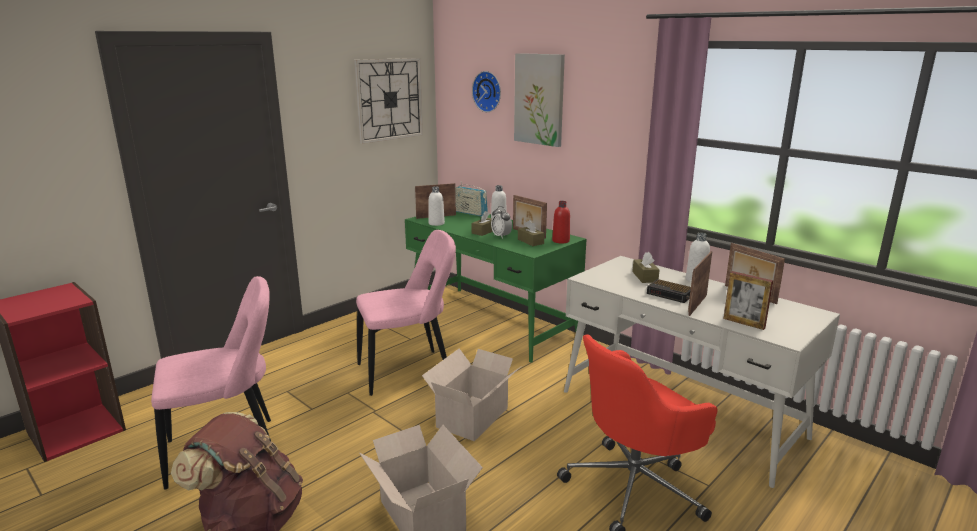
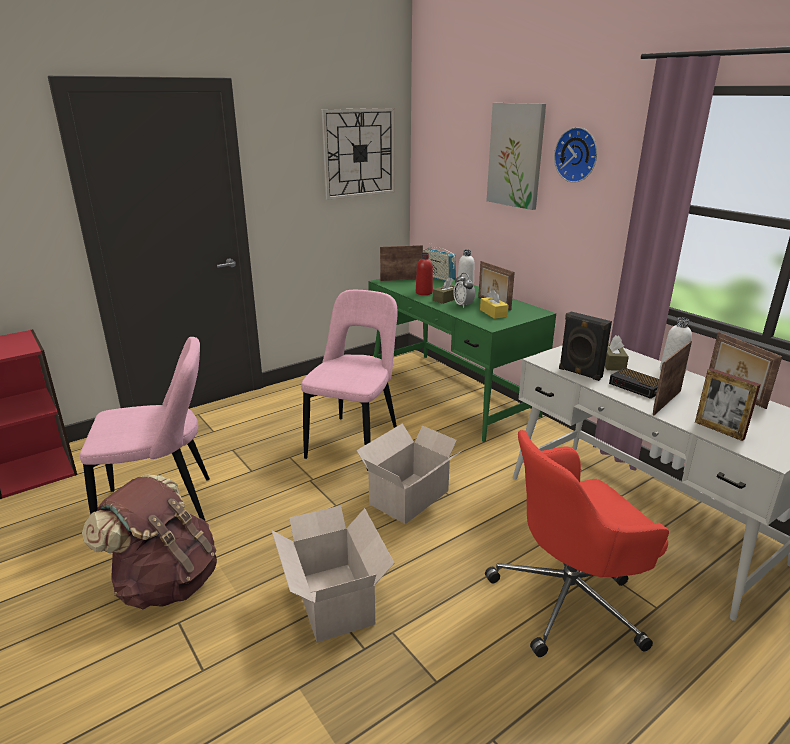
camera: 10 degrees right, 5 degrees up
(409, 372) = (355, 441): pink chair -> pink chair turned 60 degrees counterclockwise
(436, 223) = (399, 287): white bottle -> none
(488, 91) = (463, 146): wall clock -> wall clock (577, 155)
(530, 241) = (493, 313): brown tissue box -> yellow tissue box
(560, 241) = (527, 314): red bottle -> red bottle (424, 293)
(620, 287) = (579, 373): none -> black speaker

